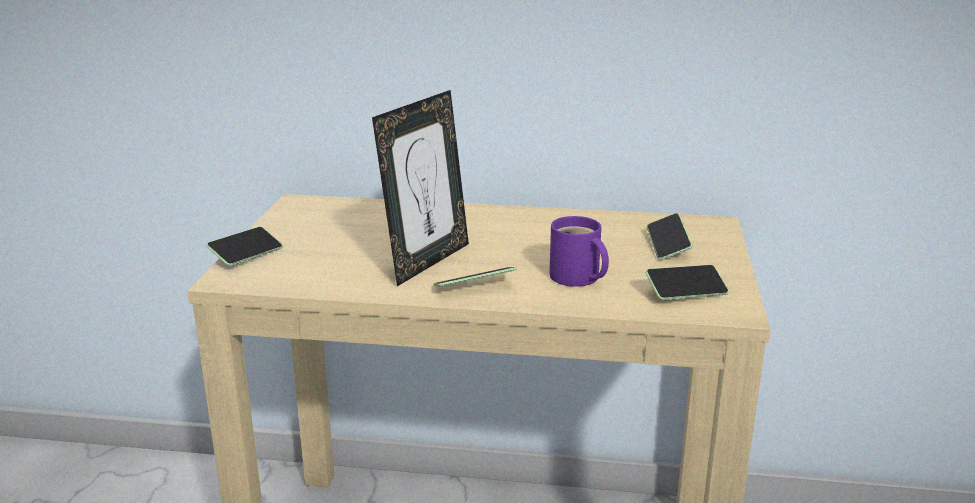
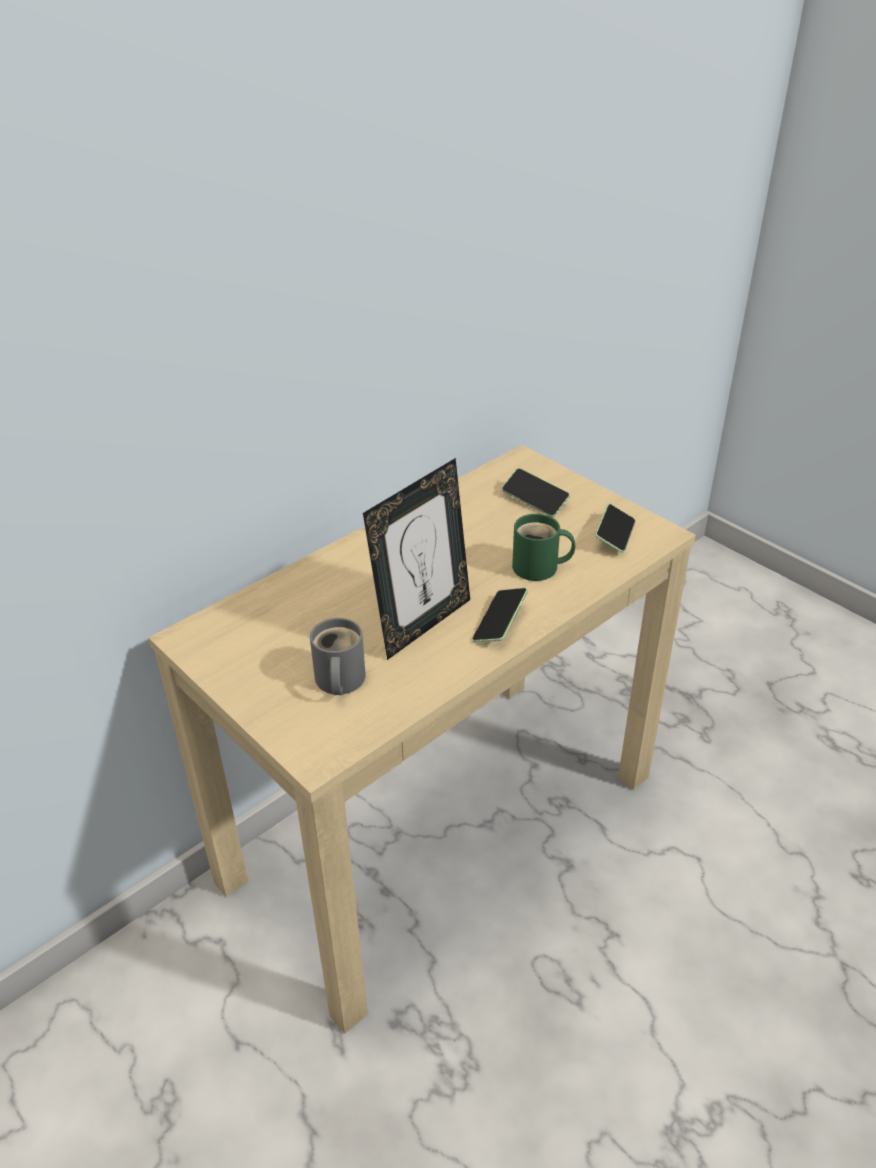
camera: 50 degrees left, 15 degrees up
(246, 256) = (277, 723): phone -> none
(317, 257) = (338, 681): none -> grey mug
(426, 261) = (422, 624): picture frame -> picture frame turned 60 degrees clockwise
(576, 278) = (539, 568): purple mug -> green mug

